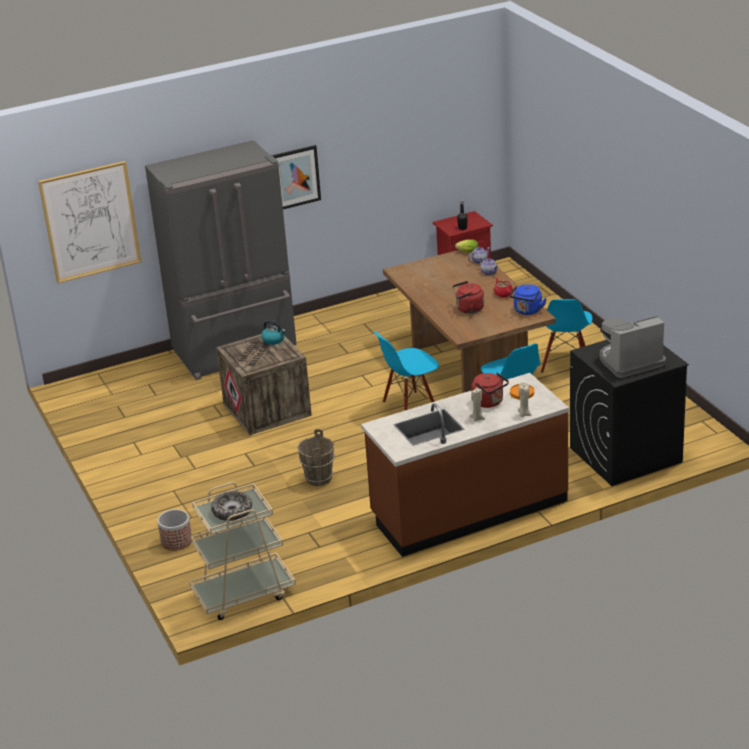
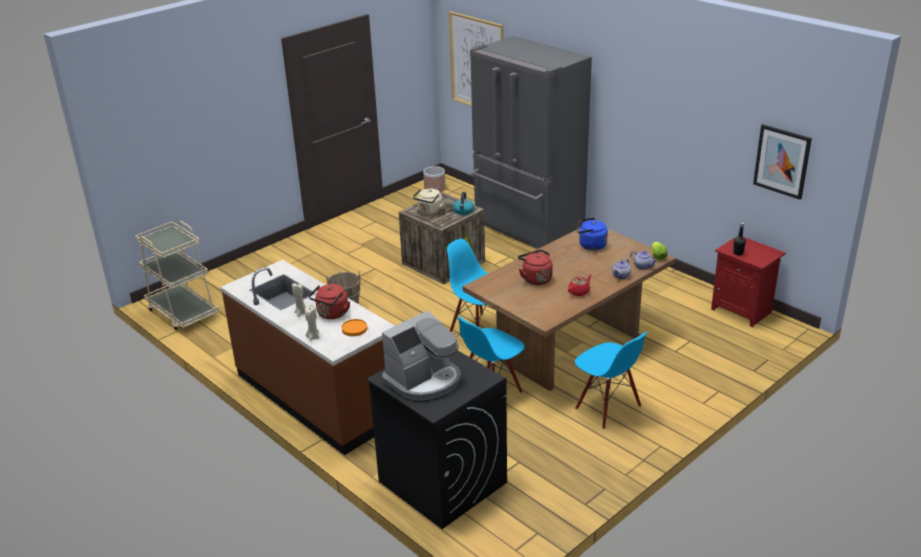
camera: 70 degrees right, 0 degrees up
(176, 541) = (248, 269): planter -> planter (435, 188)
(232, 511) = (166, 241): bowl -> none
(260, 359) = (429, 212): none -> beige kettle
(295, 177) = (623, 113): picture -> picture (782, 161)
(527, 311) = (550, 312): blue kettle -> blue kettle (590, 246)
(565, 365) = (607, 408): blue chair -> blue chair turned 120 degrees counterclockwise
(630, 362) = (424, 380): coffee machine -> coffee machine turned 90 degrees clockwise

